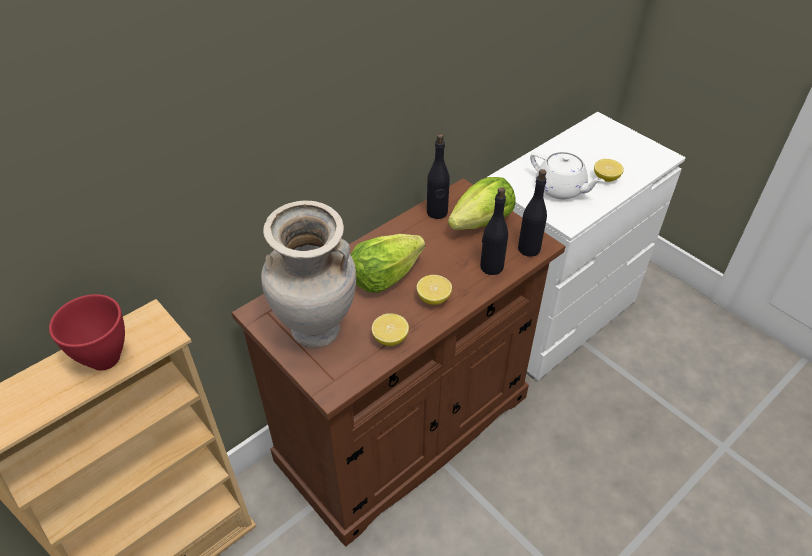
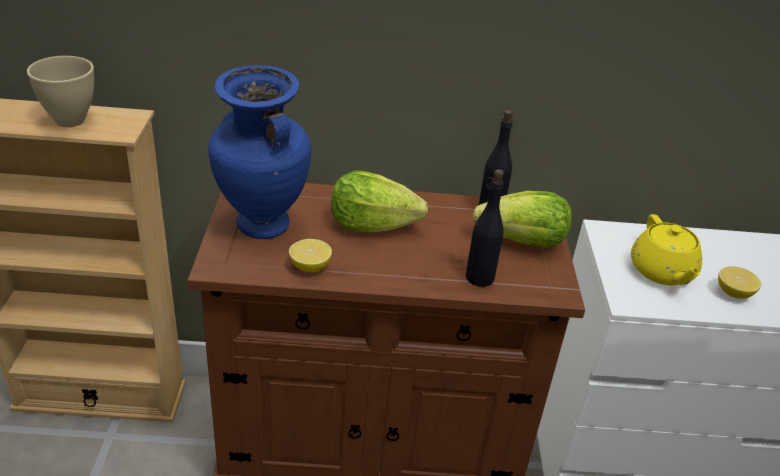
camera: 40 degrees right, 10 degrees down
(105, 357) = (71, 120): red bowl -> beige bowl
(316, 333) = (261, 226): beige vase -> blue vase
(433, 298) = (389, 265): lemon -> none
(529, 248) = (540, 288): black bottle -> none
(561, 189) = (662, 272): white teapot -> yellow teapot

